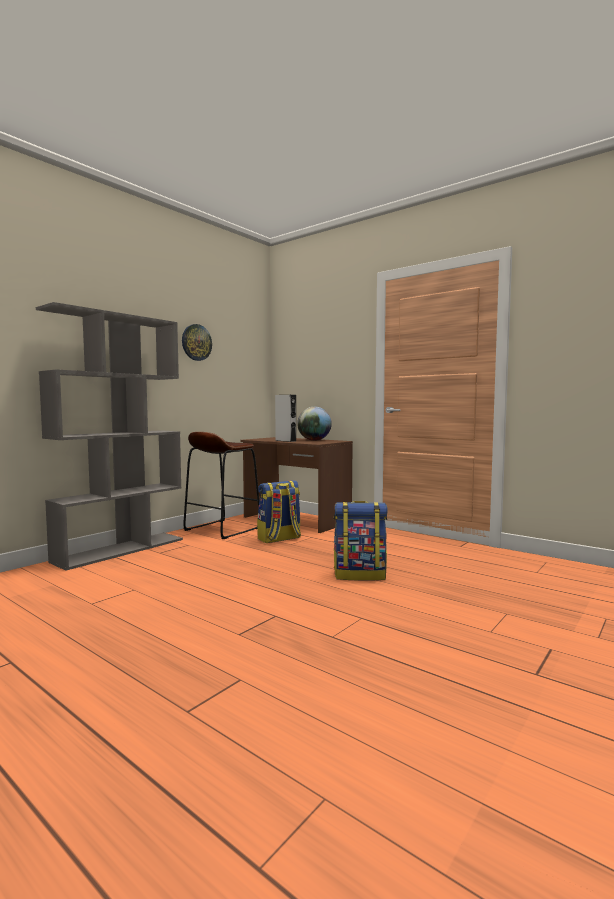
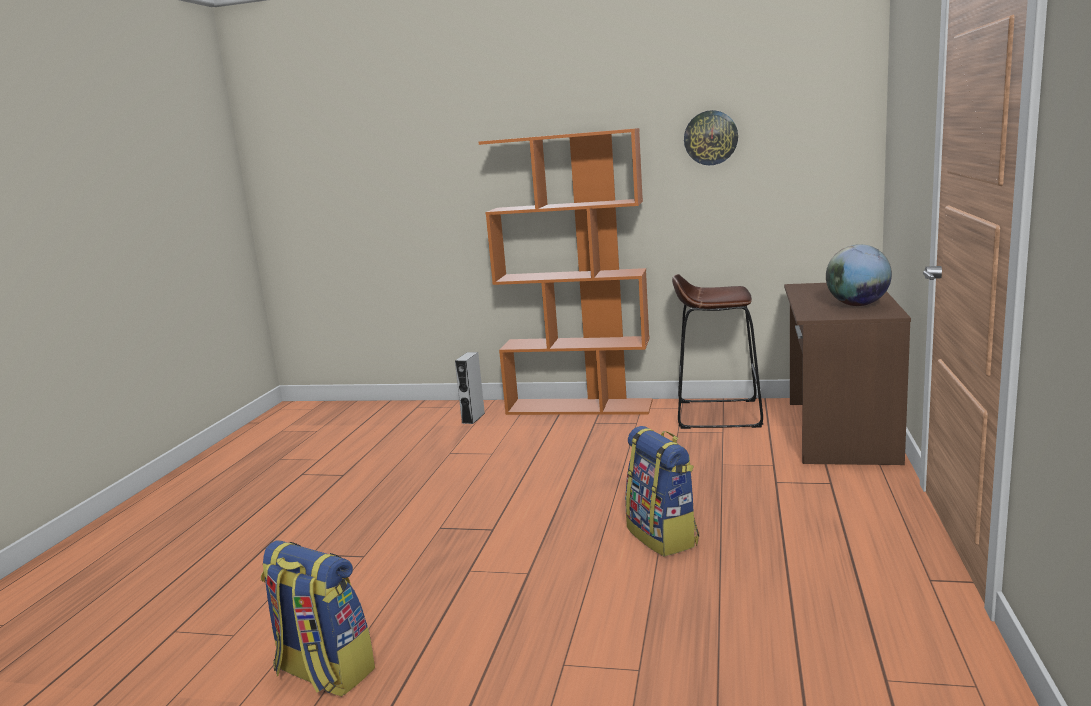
camera: 65 degrees right, 10 degrees up
(120, 550) = (580, 407): grey bookcase -> orange bookcase
(279, 539) = (731, 452): backpack -> backpack (323, 672)
(285, 441) = (813, 299): grey speaker -> grey speaker (473, 418)

